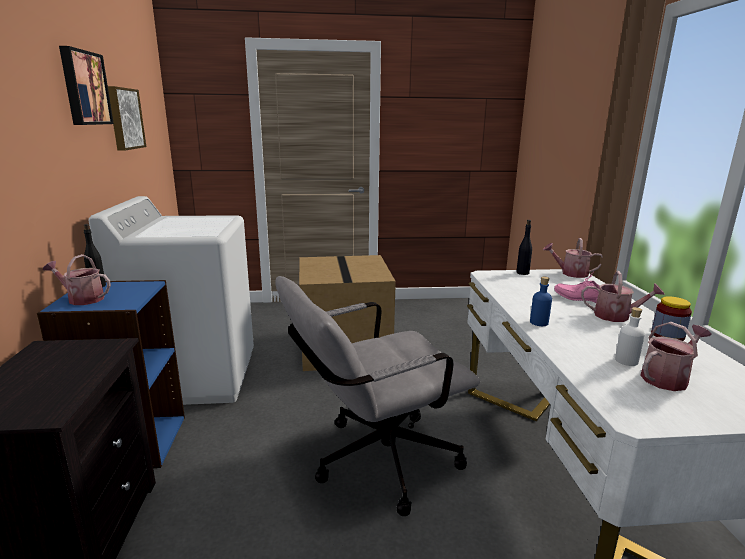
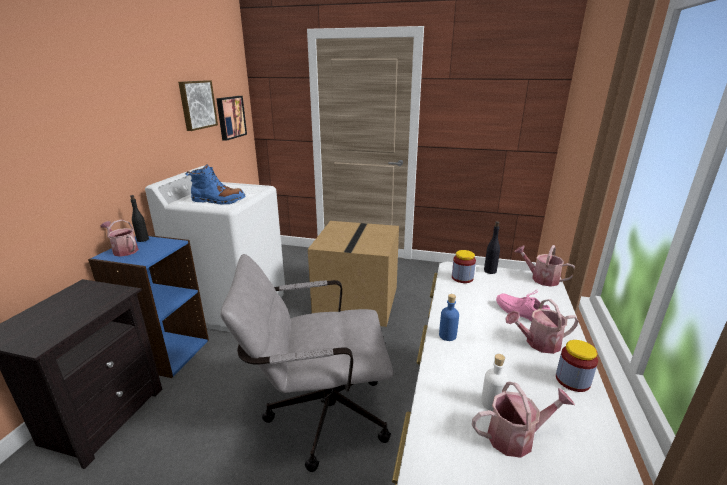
camera: 20 degrees right, 5 degrees up
(84, 88) = (151, 87): picture -> picture (230, 117)
(190, 231) = (218, 201): none -> blue boot
(504, 280) = (462, 278): none -> jar
(616, 316) = (538, 343): watering can -> watering can turned 135 degrees clockwise

